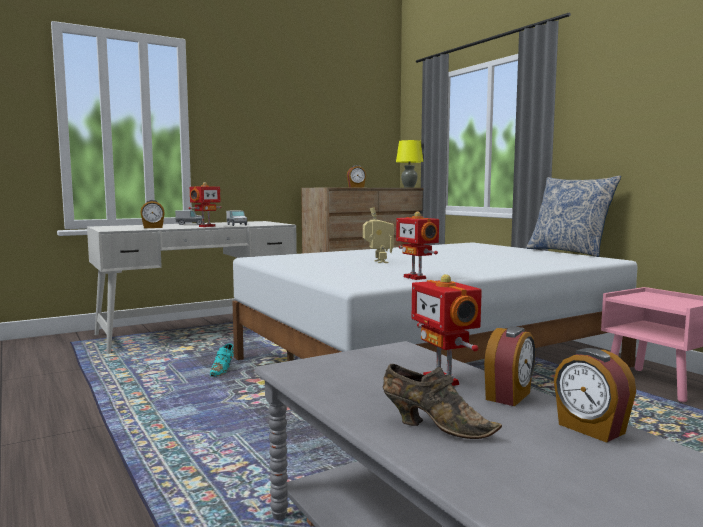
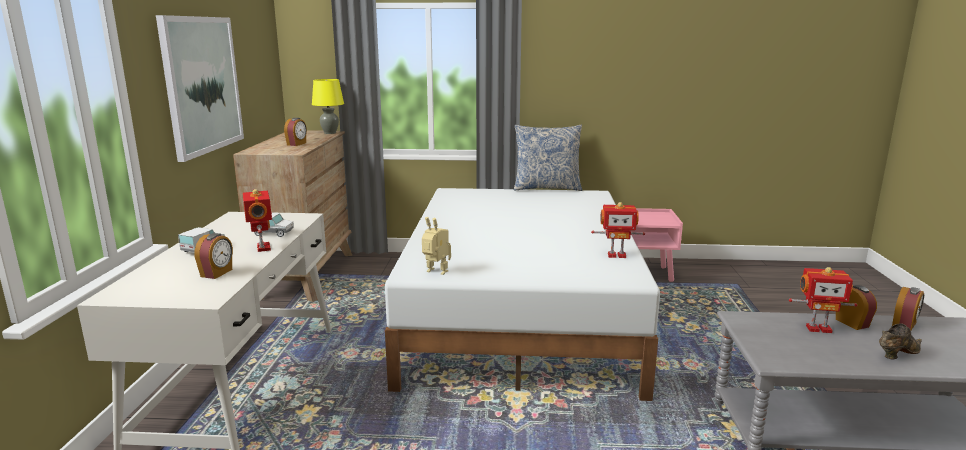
camera: 55 degrees left, 10 degrees up
(223, 370) = (420, 408): turquoise shoe -> none
(277, 132) = (202, 84): none -> picture
(377, 262) = (515, 243): toy robot -> toy robot (435, 272)
(590, 429) = (905, 324): alarm clock -> alarm clock turned 45 degrees counterclockwise

